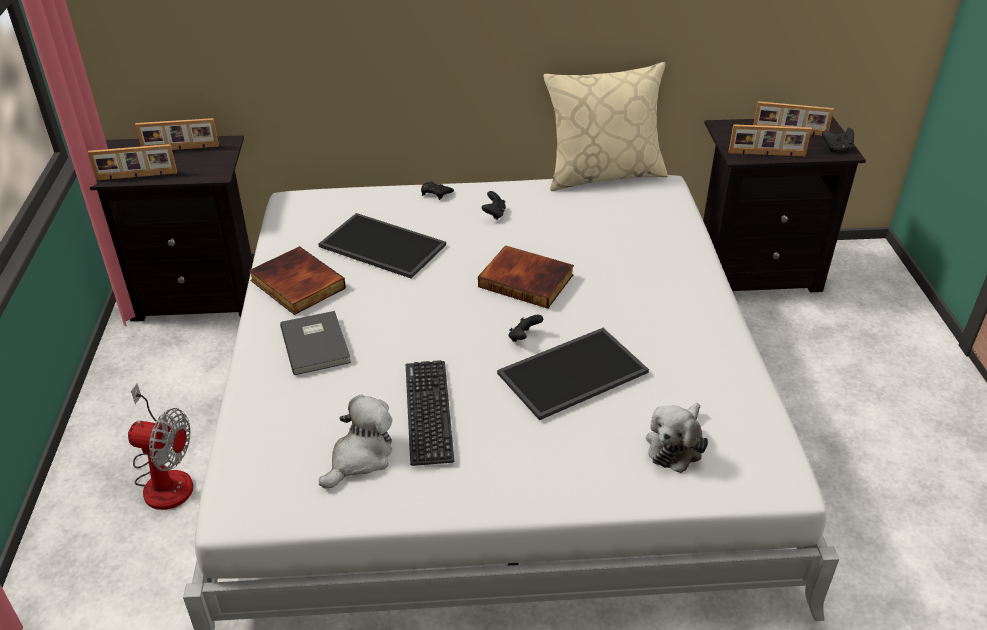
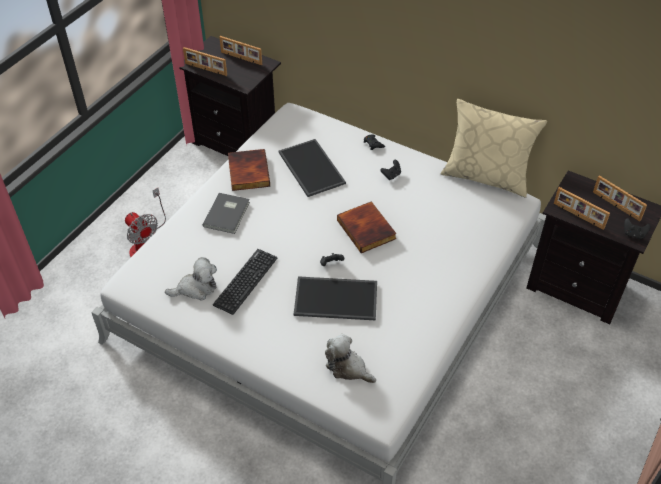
camera: 35 degrees right, 10 degrees up
(676, 445) = (348, 367): plush toy -> plush toy turned 60 degrees clockwise

